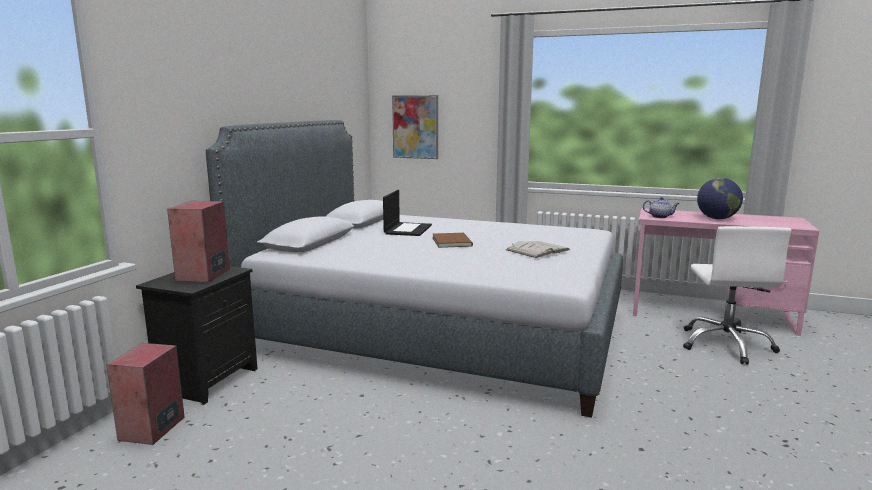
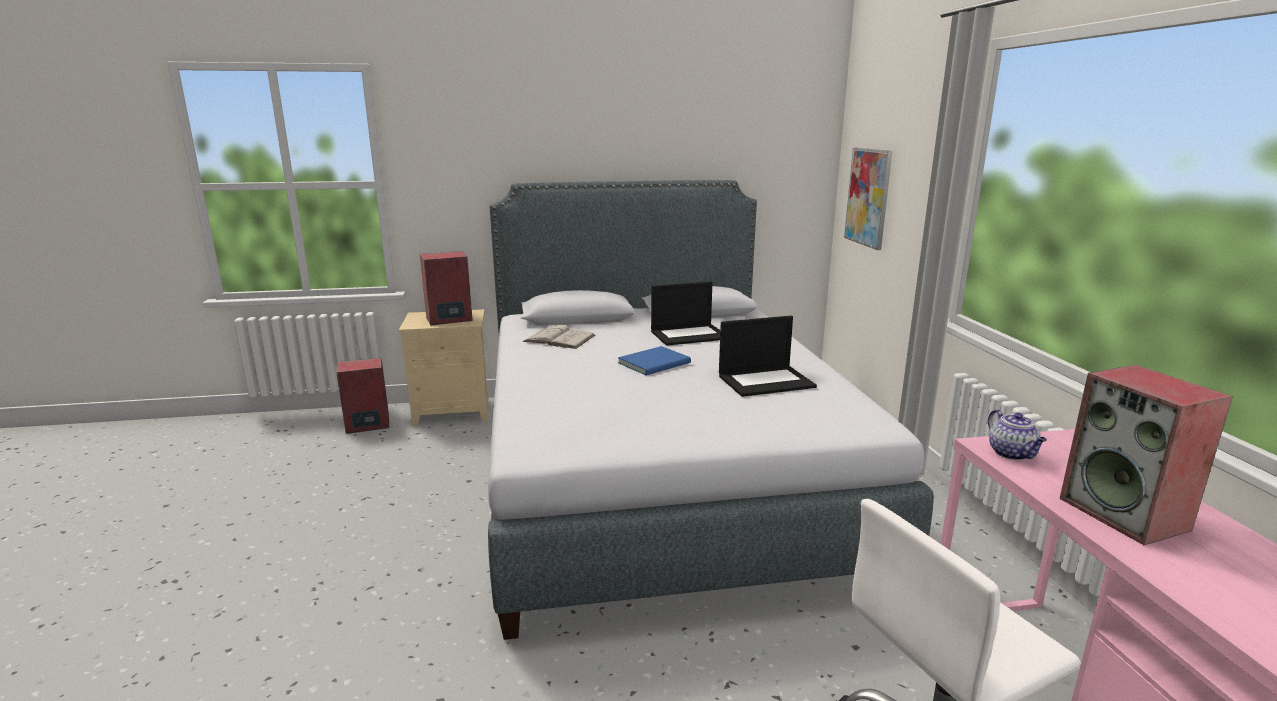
camera: 60 degrees right, 5 degrees up
(207, 380) = (454, 412): black nightstand -> beige nightstand
(452, 241) = (656, 363): brown book -> blue book
(513, 232) = (766, 381): none -> laptop
(537, 250) = (668, 409): white book -> white book (559, 338)
(717, 218) = (1125, 514): globe -> speaker

